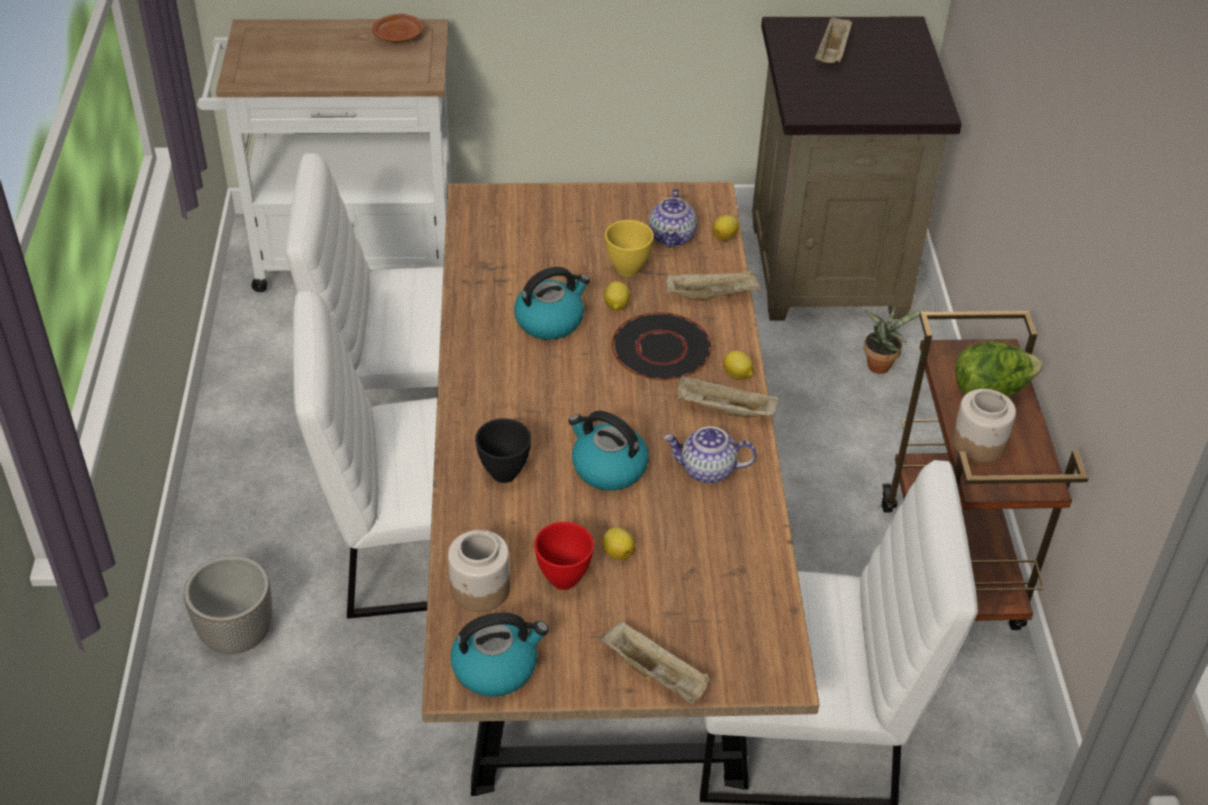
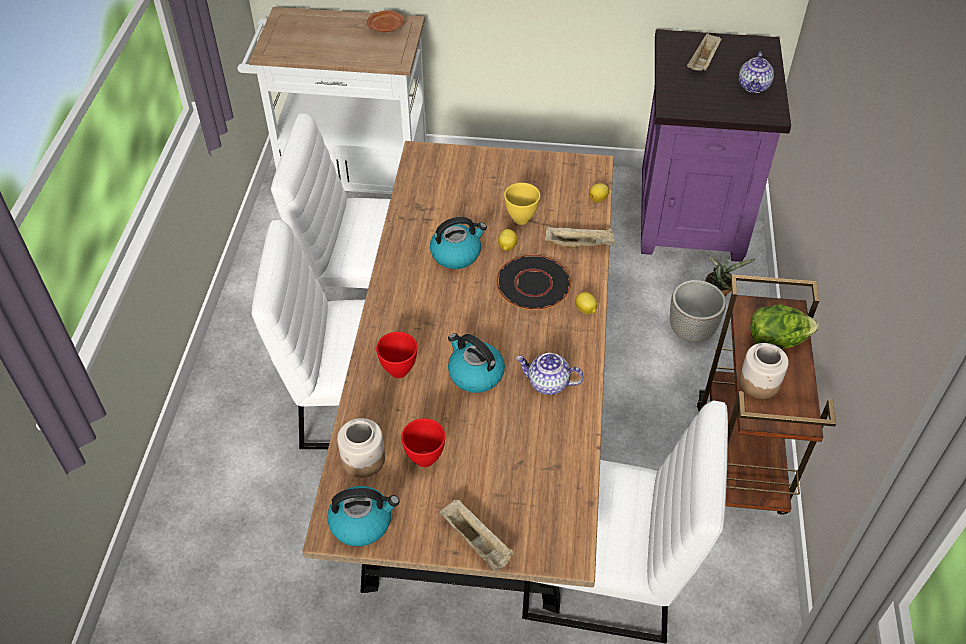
camera: 10 degrees right, 5 degrees up
(236, 635) = (222, 452): planter -> planter (690, 331)
(503, 475) = (398, 371): black bowl -> red bowl
(617, 553) = (468, 442): lemon -> none
(672, 236) = (559, 195): teapot -> teapot (754, 86)
(723, 410) = (569, 337): beige tray -> none
(827, 266) = (690, 216): beige cabinet -> purple cabinet

